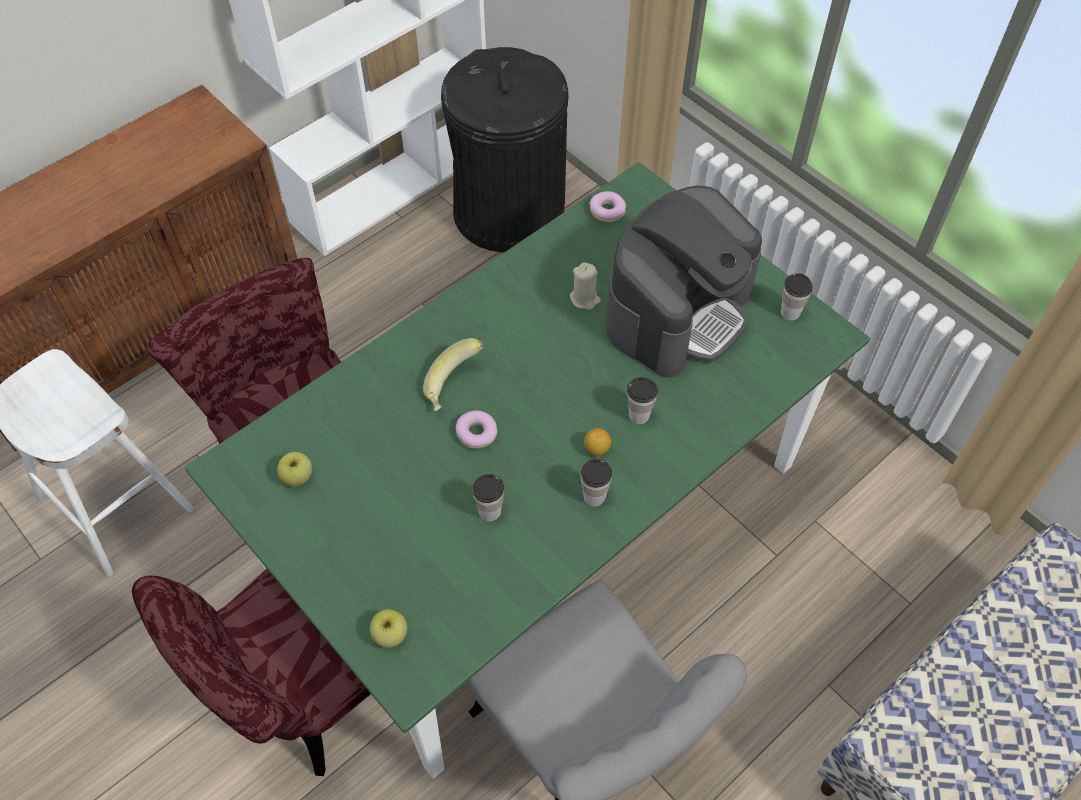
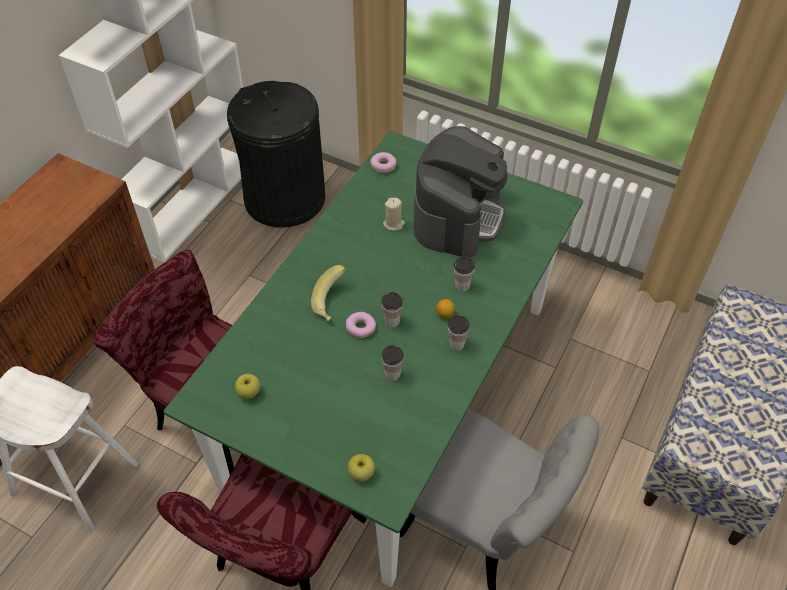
camera: 20 degrees left, 5 degrees down
(790, 312) = (528, 197): cup -> cup (392, 321)

